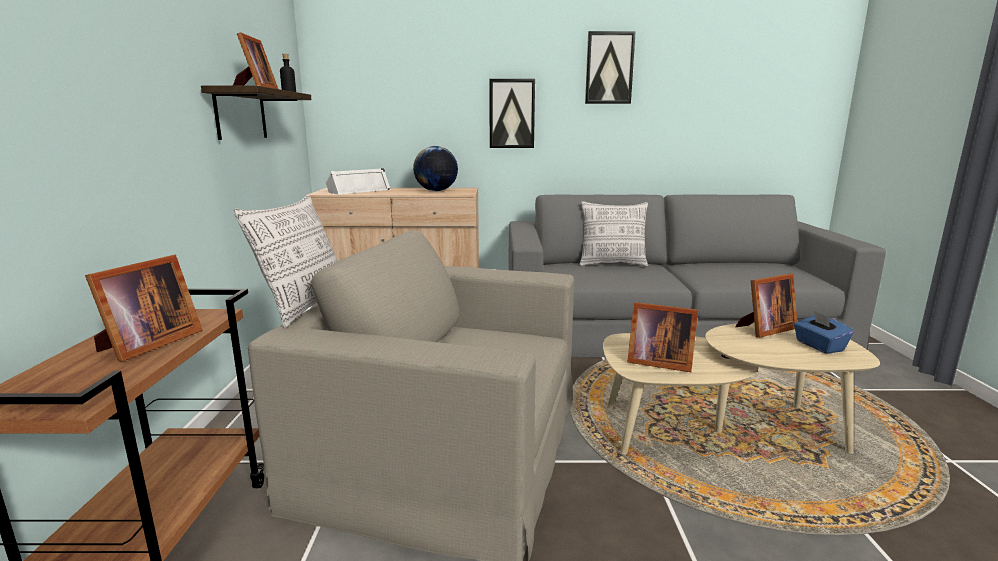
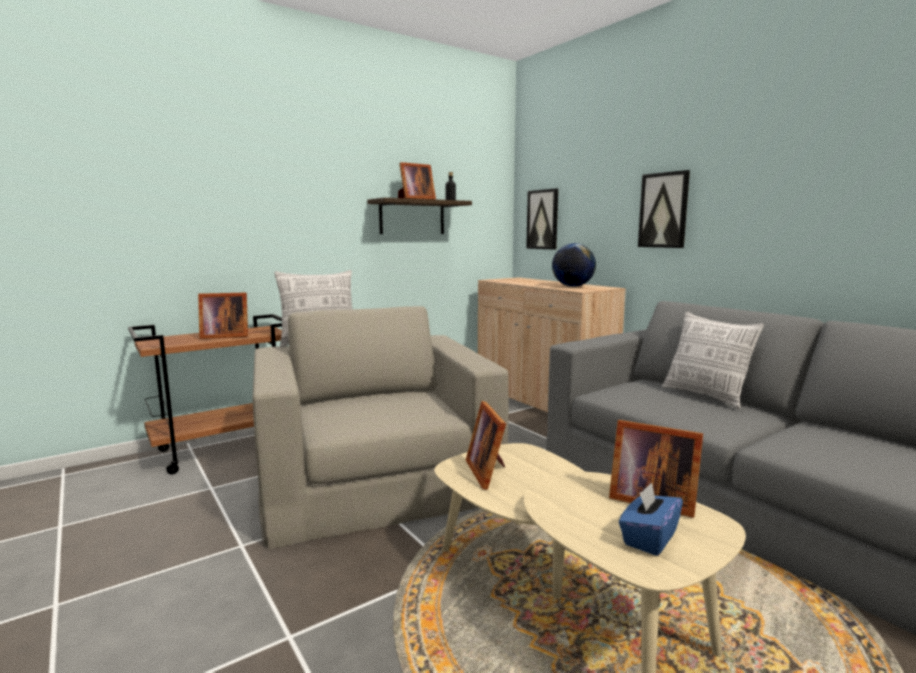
camera: 55 degrees right, 5 degrees down
(358, 191) = (521, 281): white speaker -> none
(609, 68) = (781, 147): picture -> picture (543, 219)

